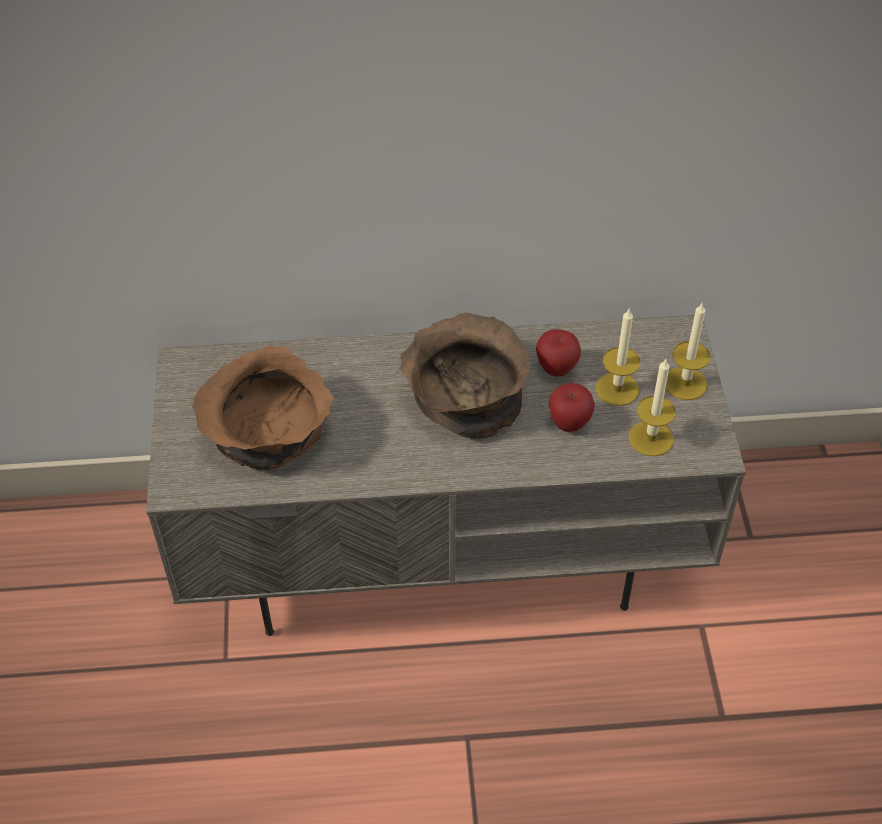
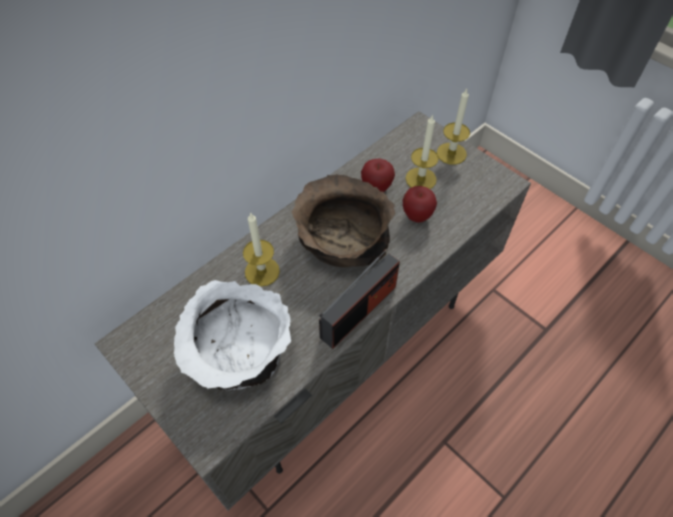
camera: 40 degrees left, 5 degrees up
(267, 434) = (238, 351): brown bowl -> white bowl
(410, 473) = (359, 311): none -> radio
(651, 438) = (467, 196): candle -> candle (262, 271)

